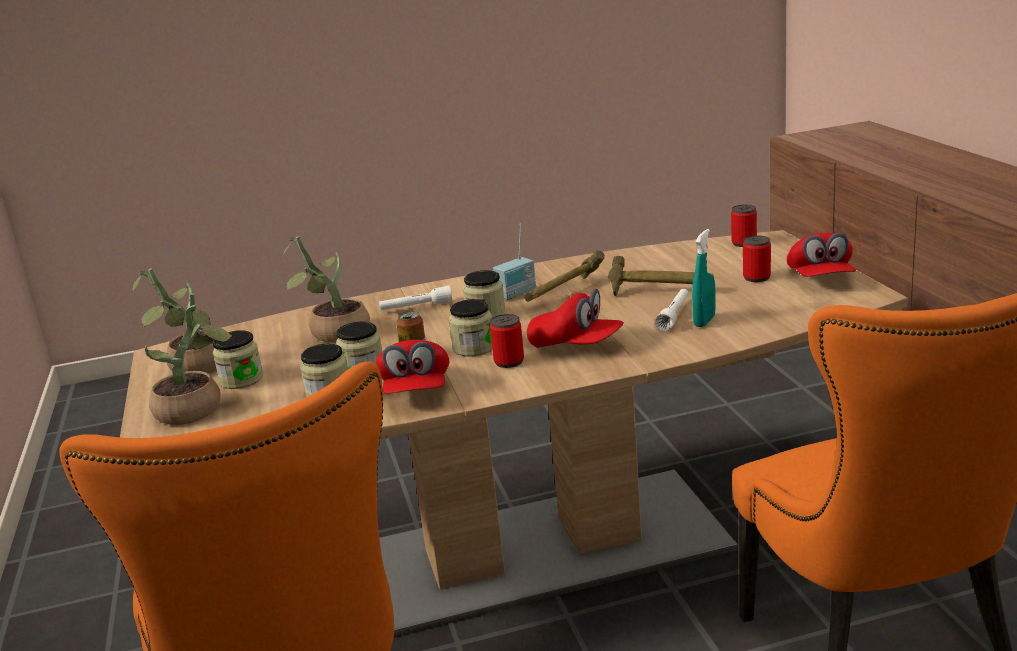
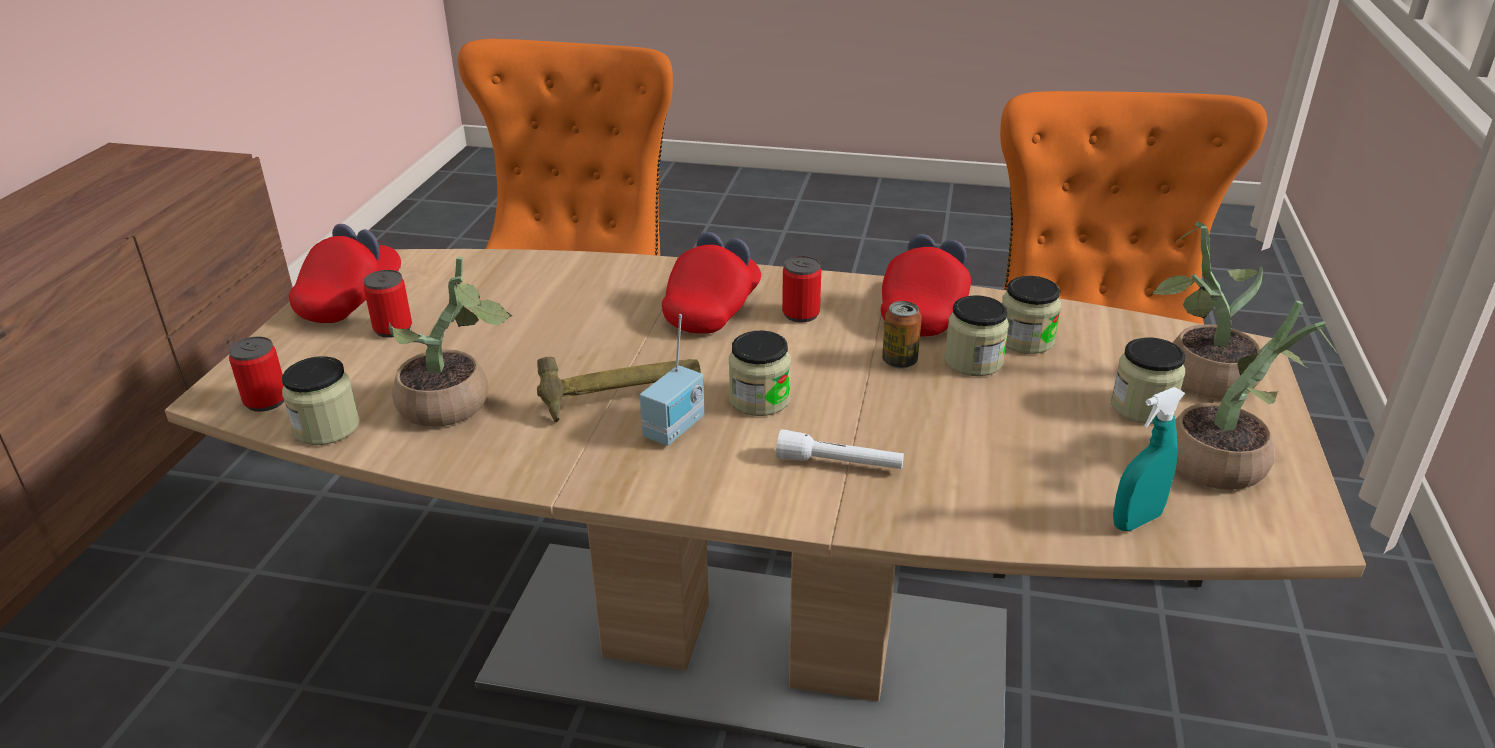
camera: 155 degrees left, 10 degrees up
(333, 334) = (993, 453): potted plant -> potted plant (455, 406)
(474, 348) = (821, 348): jar -> jar (327, 427)
(517, 294) = (676, 429): radio -> radio turned 135 degrees clockwise
(575, 345) = (713, 309): red cap -> red cap turned 60 degrees clockwise
(660, 292) = (519, 350): hammer -> none
(674, 315) = (566, 309): white flashlight -> none
(704, 321) = (554, 291): turquoise spray bottle -> turquoise spray bottle (1136, 520)

